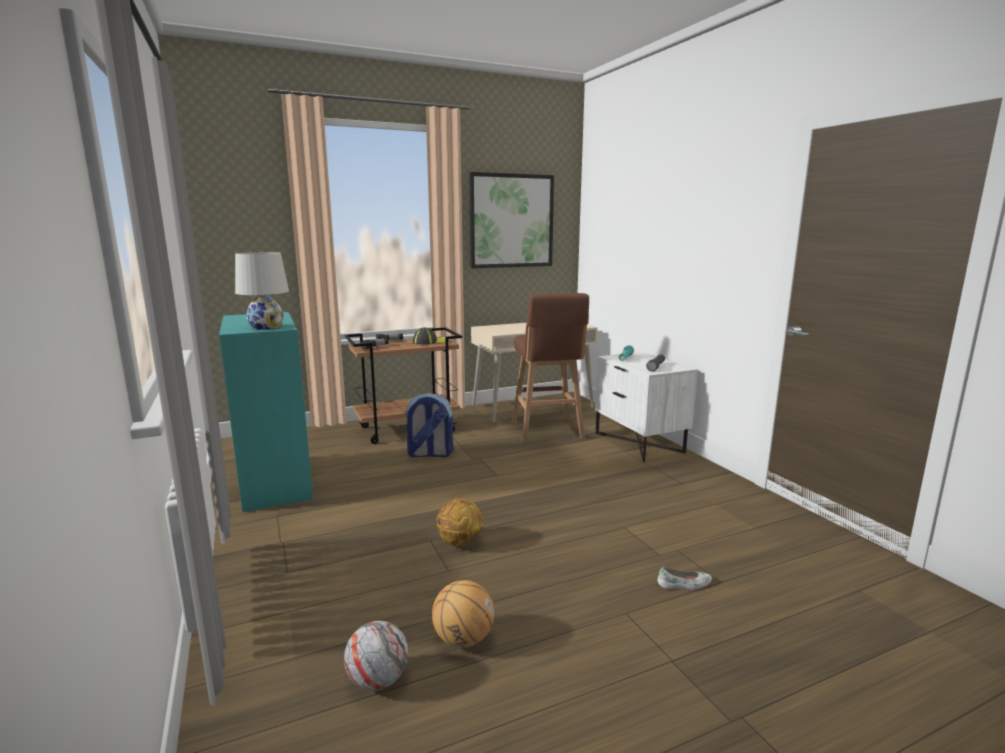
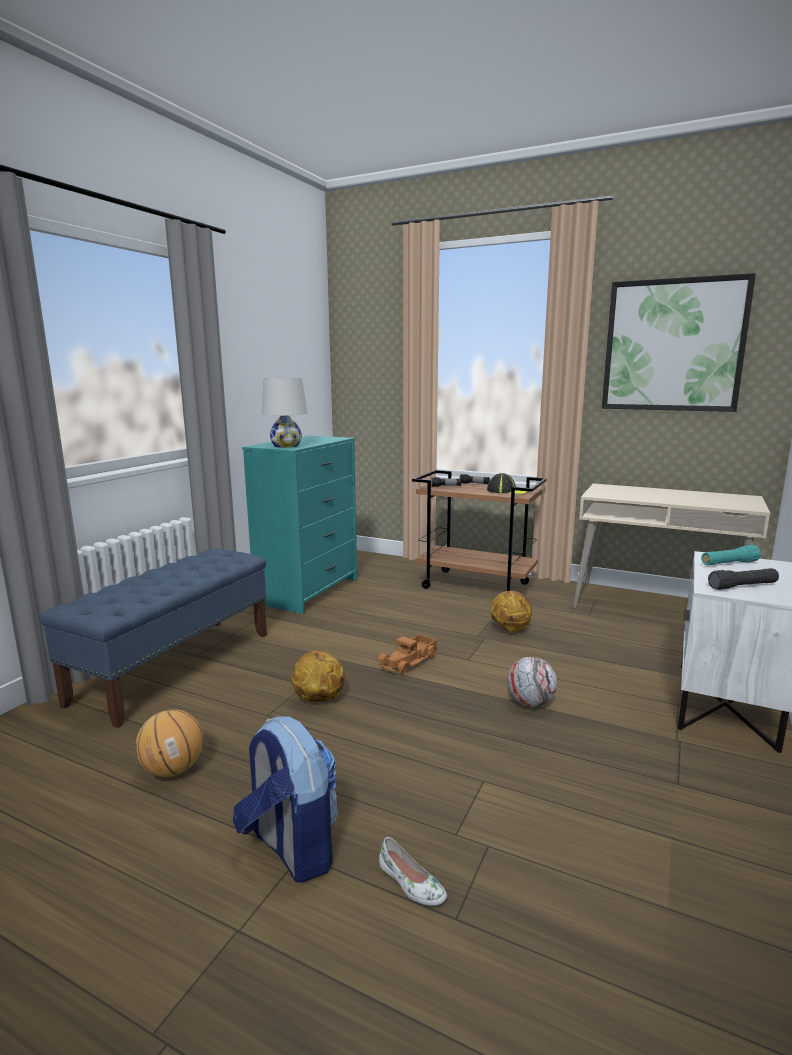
camera: 50 degrees right, 0 degrees up
(287, 589) = (176, 666): none -> blue bench
(378, 680) = (93, 755): football -> football (530, 703)
(429, 454) = (449, 614): backpack -> backpack (290, 848)
(466, 492) = (410, 661): none -> toy truck
(484, 448) = (510, 629): none -> basketball
(547, 431) = (618, 640): brown stool -> none

